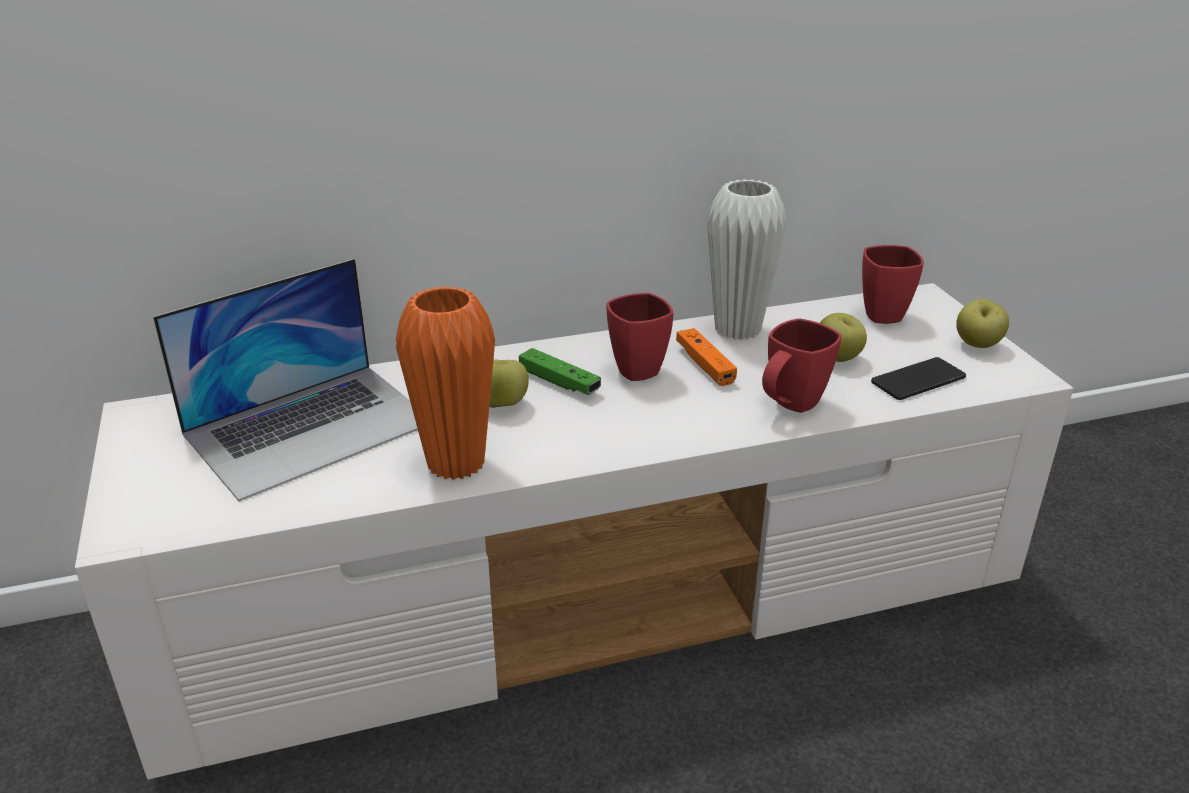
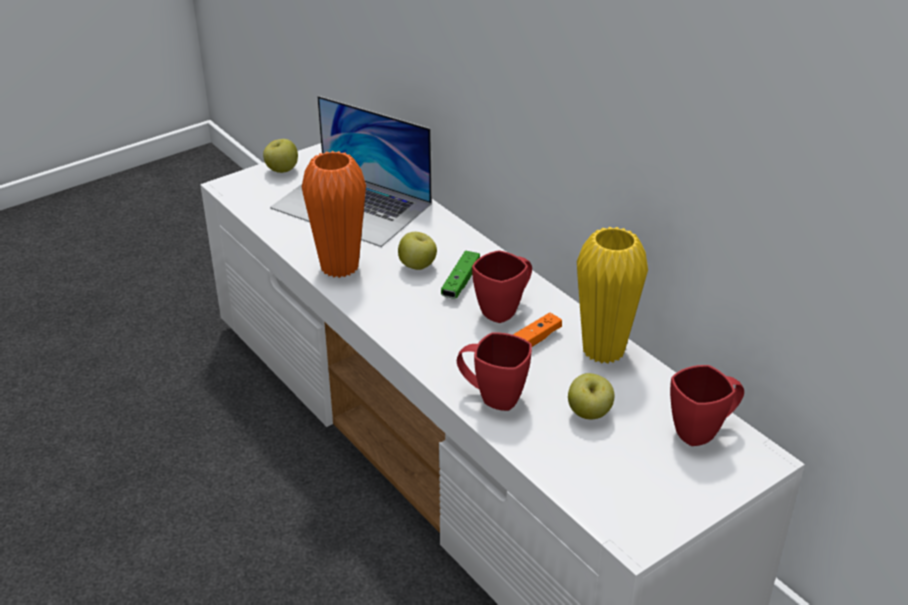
camera: 70 degrees right, 5 degrees up
(737, 329) = (603, 350): white vase -> yellow vase
(918, 380) = (581, 466): phone -> none
(977, 345) = (678, 502): apple -> apple (282, 170)

